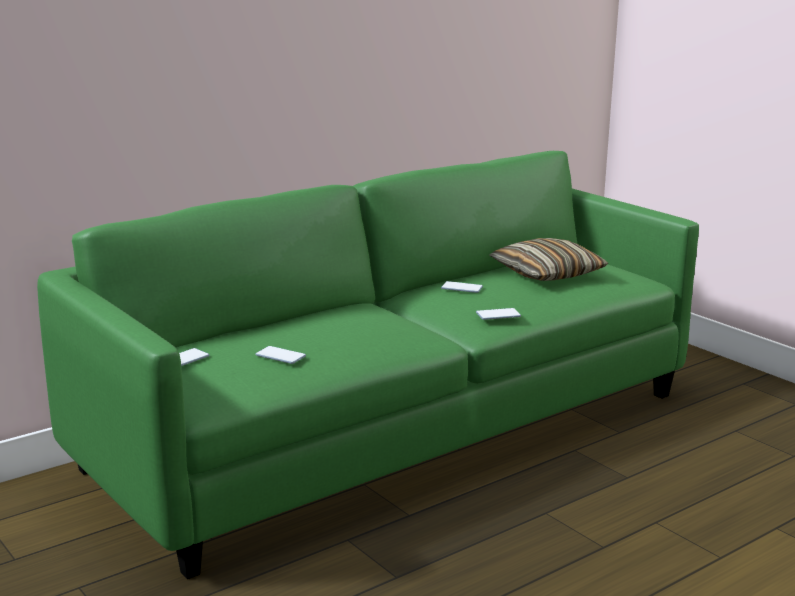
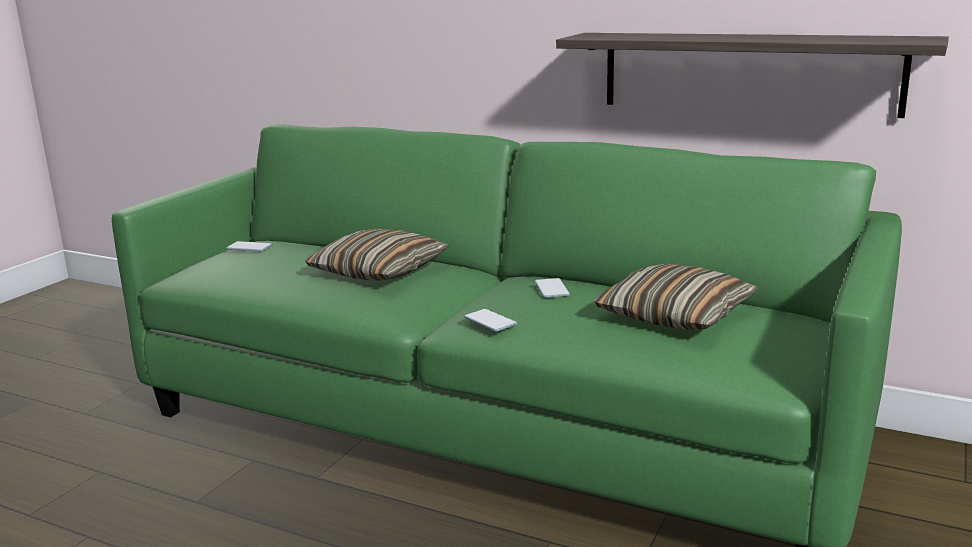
camera: 65 degrees right, 0 degrees up
(280, 356) = (278, 269): phone -> none
(340, 326) = (379, 271): none -> pillow
(457, 102) = (748, 72): none -> shelf

